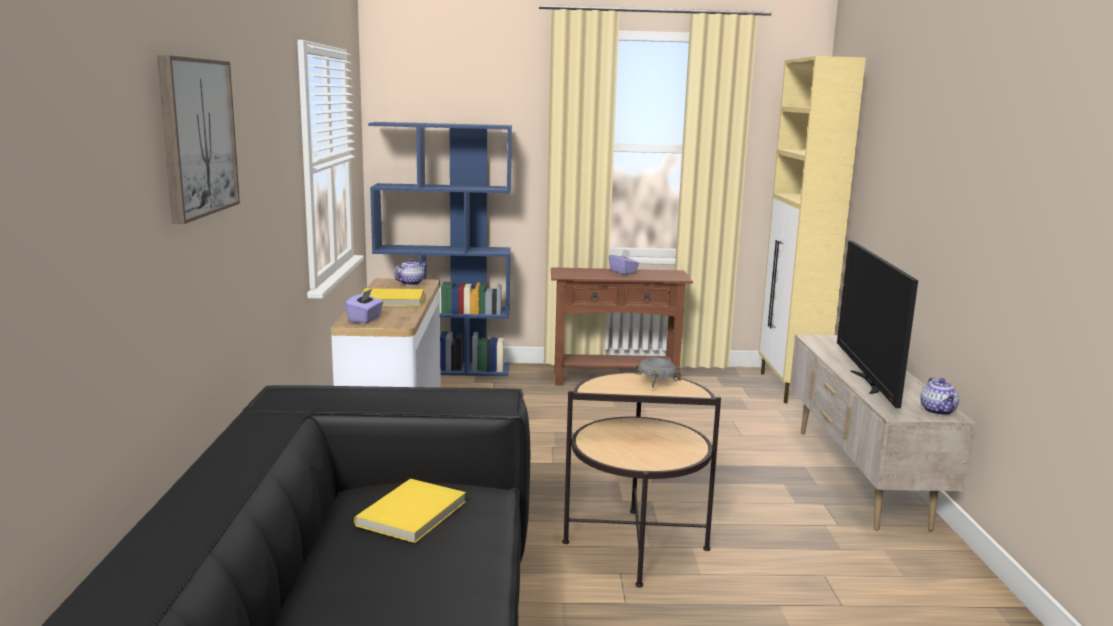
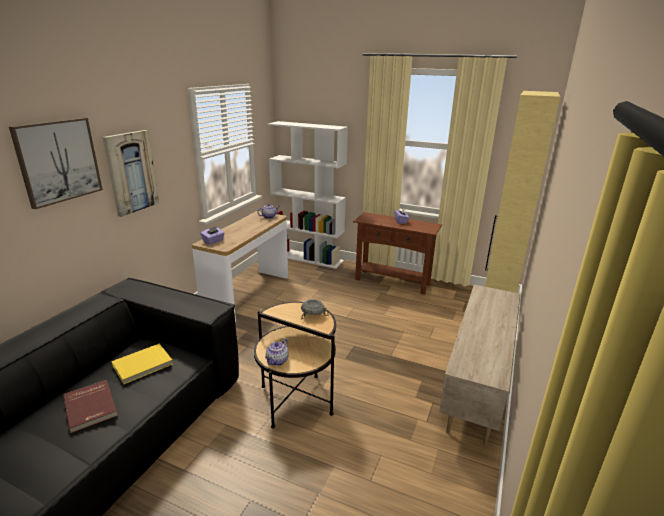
camera: 25 degrees right, 10 degrees up
(256, 179) = (131, 172): none -> picture
(391, 301) = (243, 229): yellow book -> none
(399, 581) = (91, 407): none -> red book
(444, 369) = (308, 258): blue bookcase -> white bookcase
(867, 382) = (472, 337): television -> none
(938, 411) = (492, 374): teapot -> teapot (277, 361)

